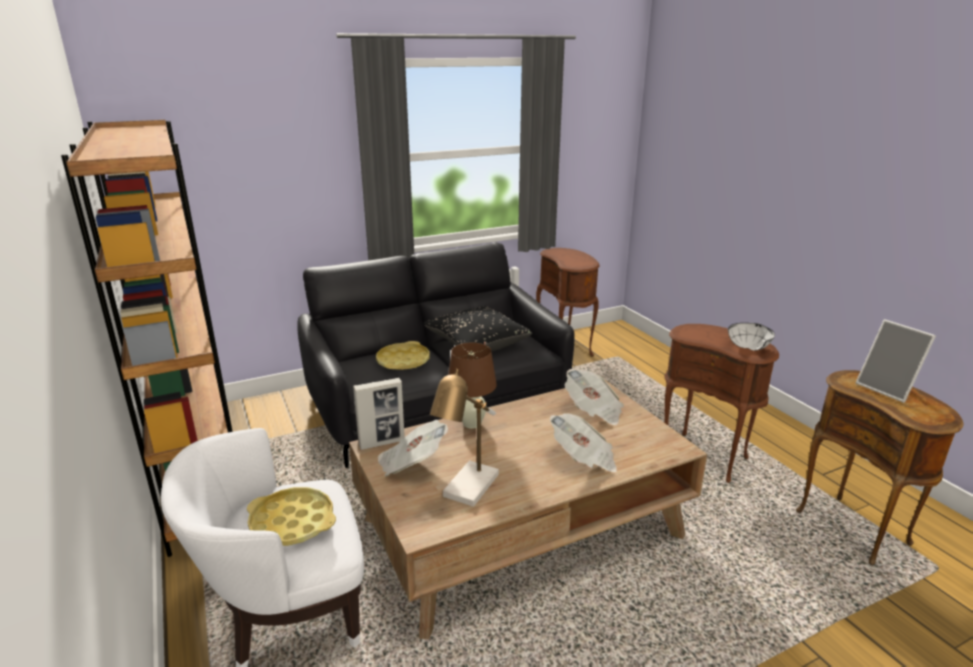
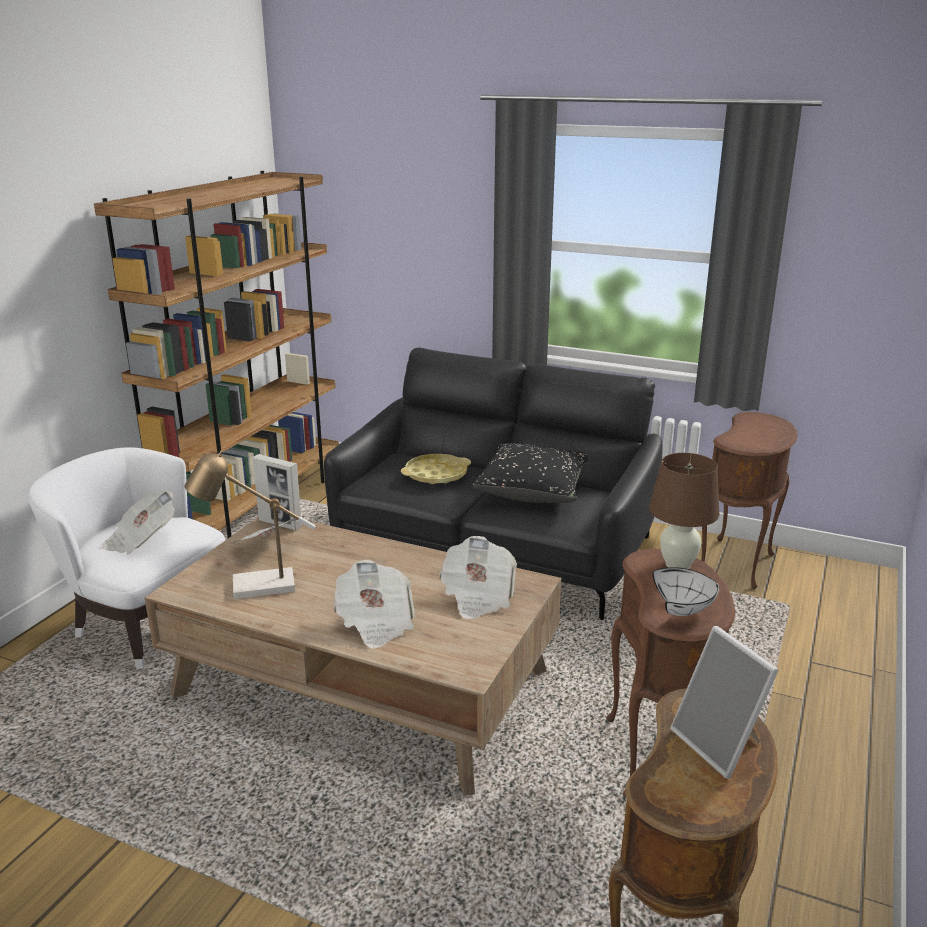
camera: 50 degrees right, 0 degrees up
(292, 522) = (141, 540): yellow tray -> newspaper
(472, 423) = (363, 547): brown table lamp -> brown table lamp (678, 565)
(887, 389) = (720, 744): picture frame -> picture frame turned 45 degrees counterclockwise

